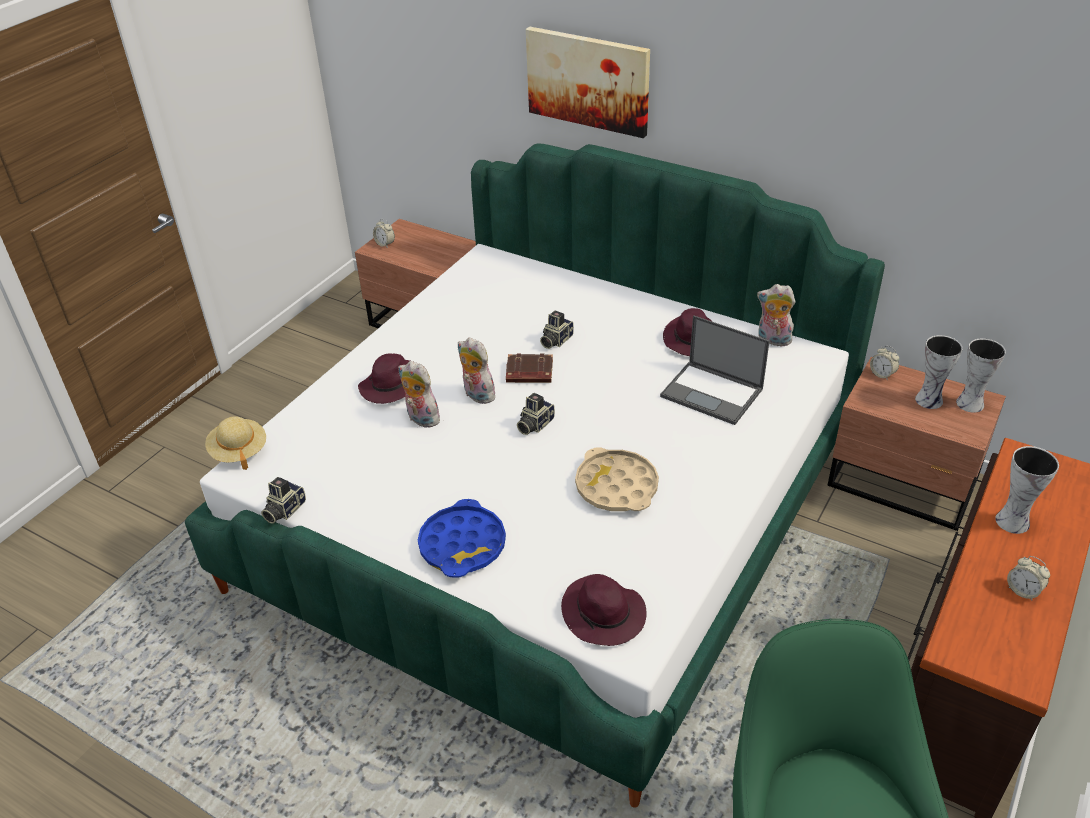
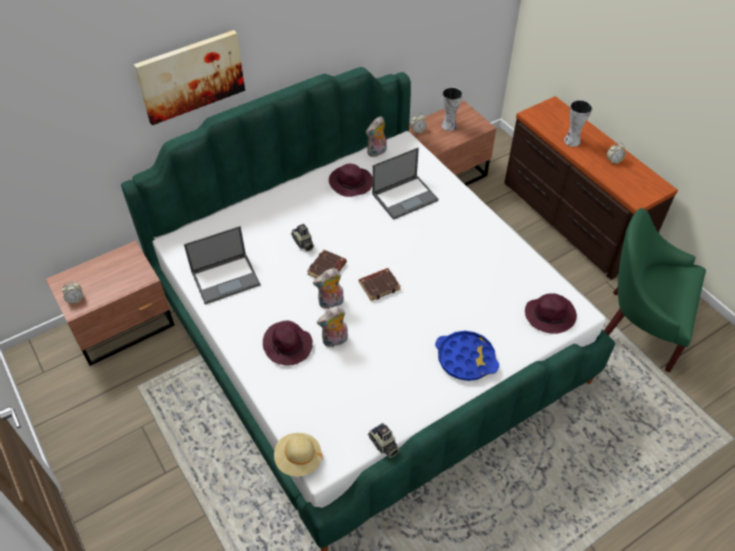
camera: 65 degrees left, 10 degrees up
(460, 307) = (226, 278): none -> laptop
(534, 424) = (379, 285): camera -> brown book
(616, 487) = (457, 270): beige tray -> none
(968, 403) = (460, 114): vase -> none

